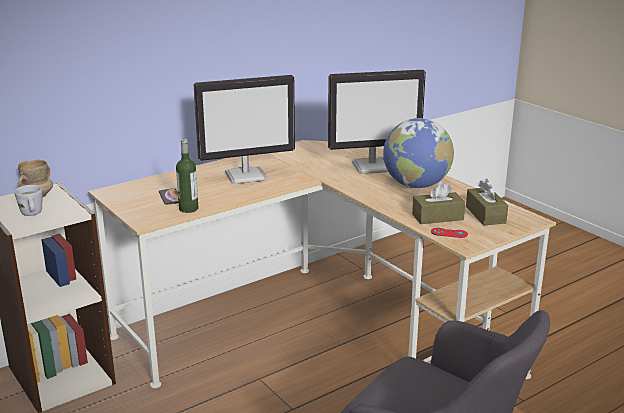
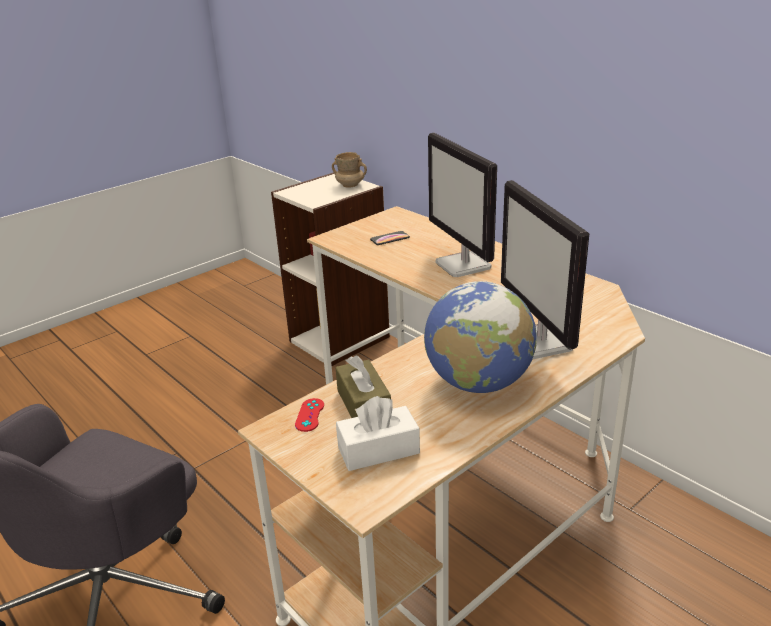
camera: 85 degrees right, 5 degrees up
(32, 214) = (310, 191): white mug -> none
(188, 209) = (362, 251): bottle -> none
(485, 215) = (378, 450): brown tissue box -> white tissue box

